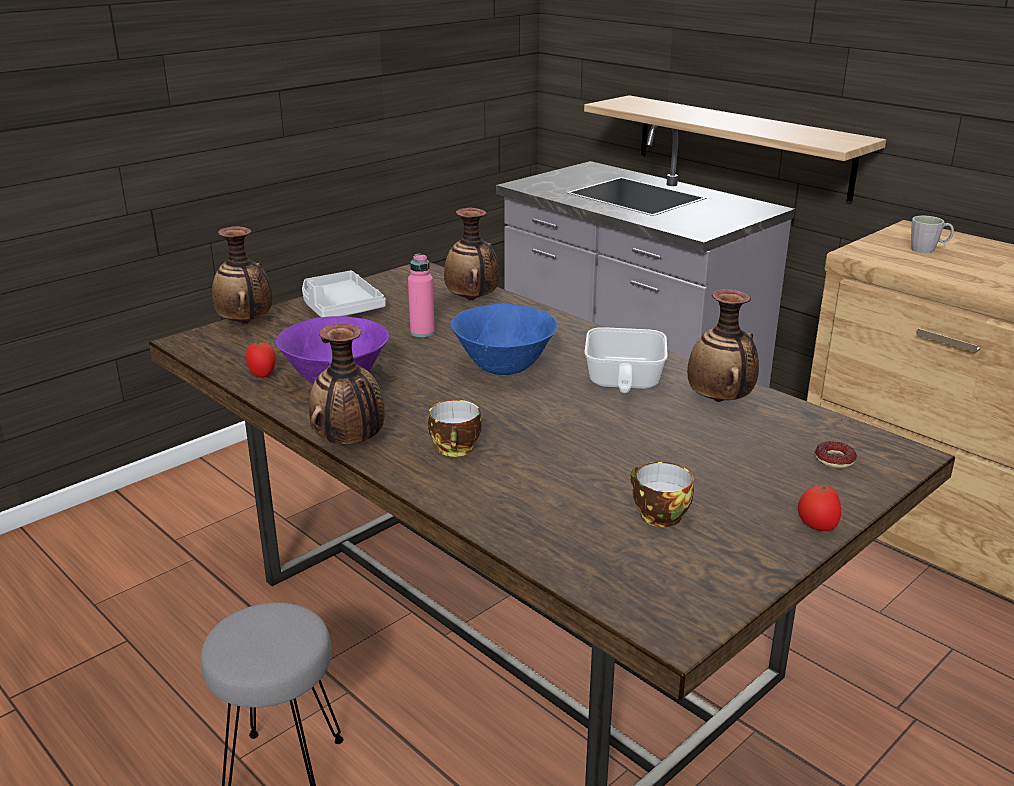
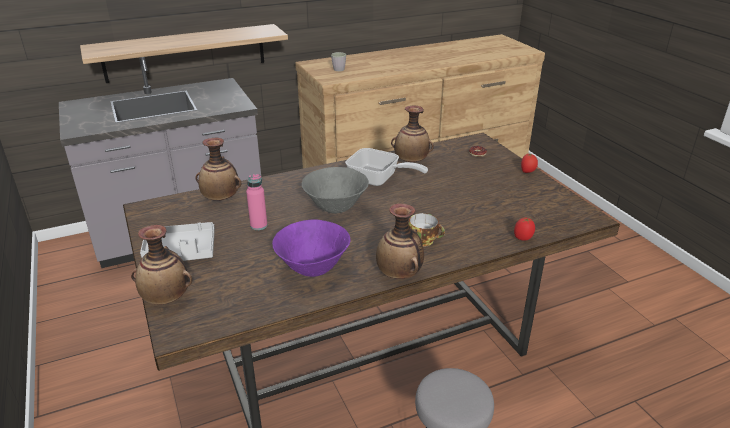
camera: 70 degrees left, 5 degrees up
(263, 374) = (274, 299): tomato -> tomato (523, 238)
(504, 369) = (336, 208): blue bowl -> grey bowl
(657, 515) = (508, 201): cup -> none

